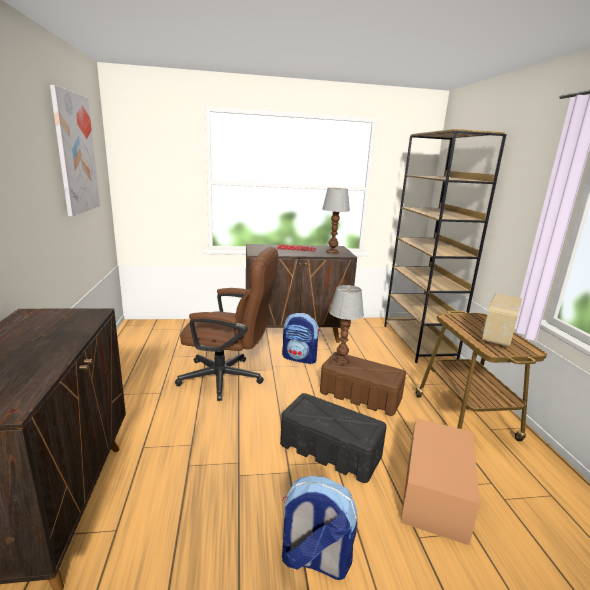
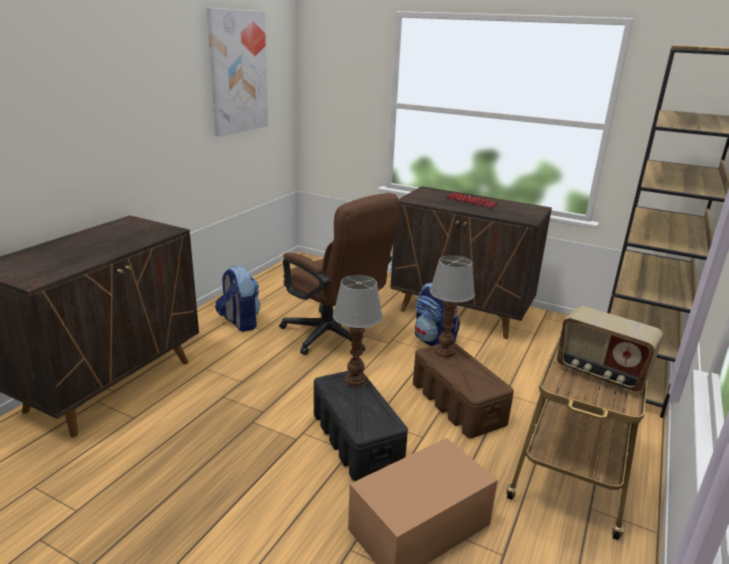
camera: 35 degrees right, 5 degrees up
(314, 559) = (239, 511): backpack -> backpack (239, 322)
(332, 252) = (513, 213): table lamp -> table lamp (354, 380)
(497, 337) = (600, 373): radio -> radio turned 120 degrees counterclockwise

